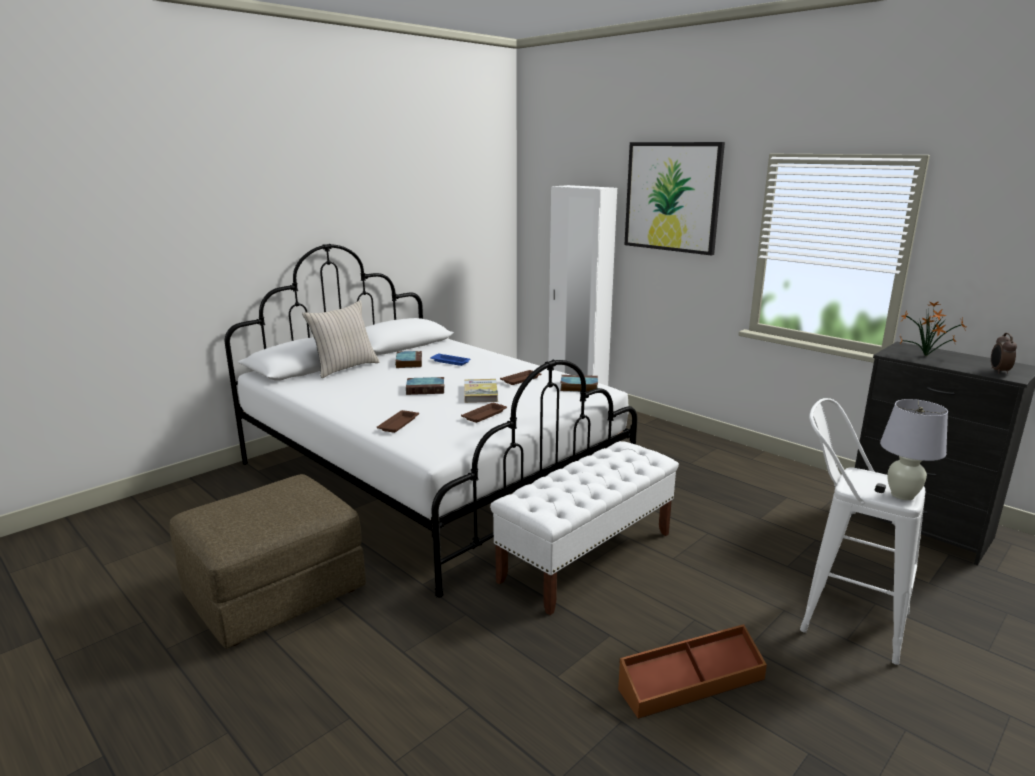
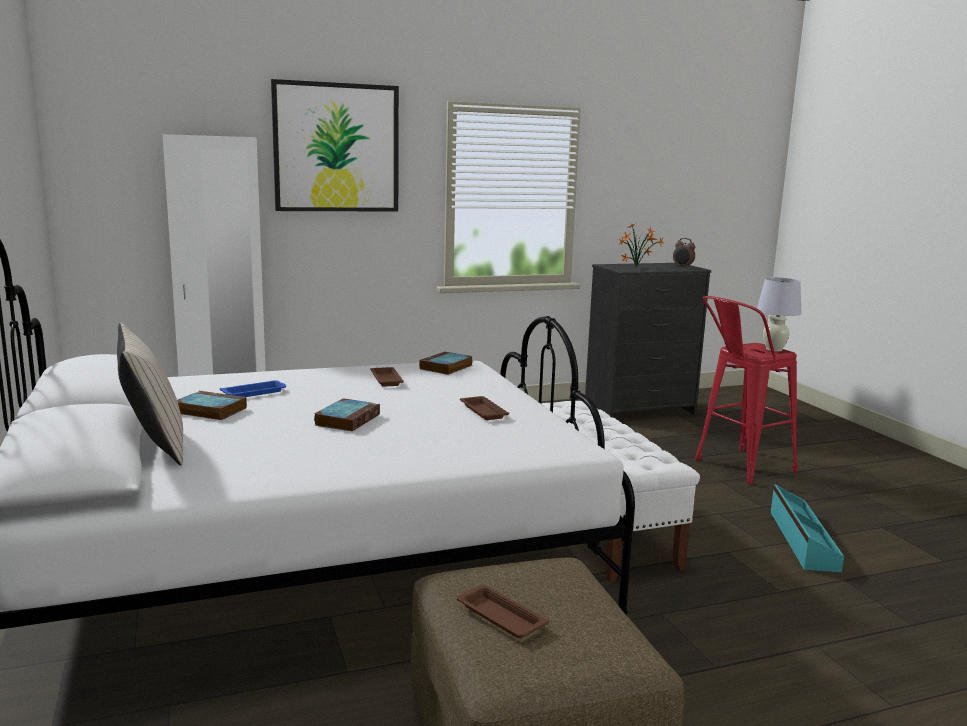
camera: 65 degrees left, 5 degrees down
(399, 424) = (461, 450): brown tray -> brown tray (499, 616)
(480, 393) = (405, 401): book -> none
(690, 683) = (801, 540): brown storage box -> turquoise storage box
(840, 617) = (737, 468): white stool -> red stool

